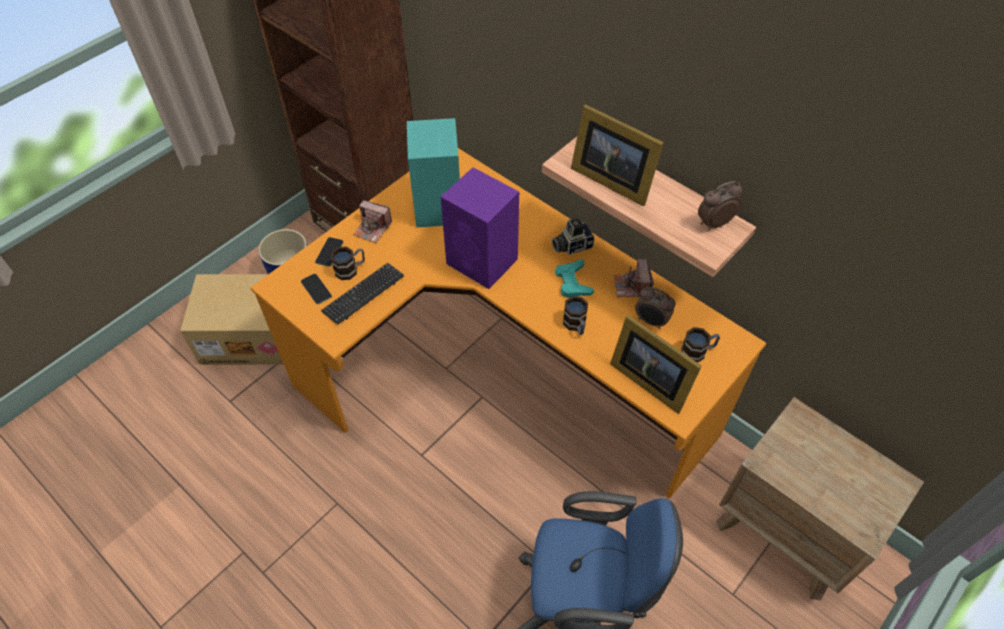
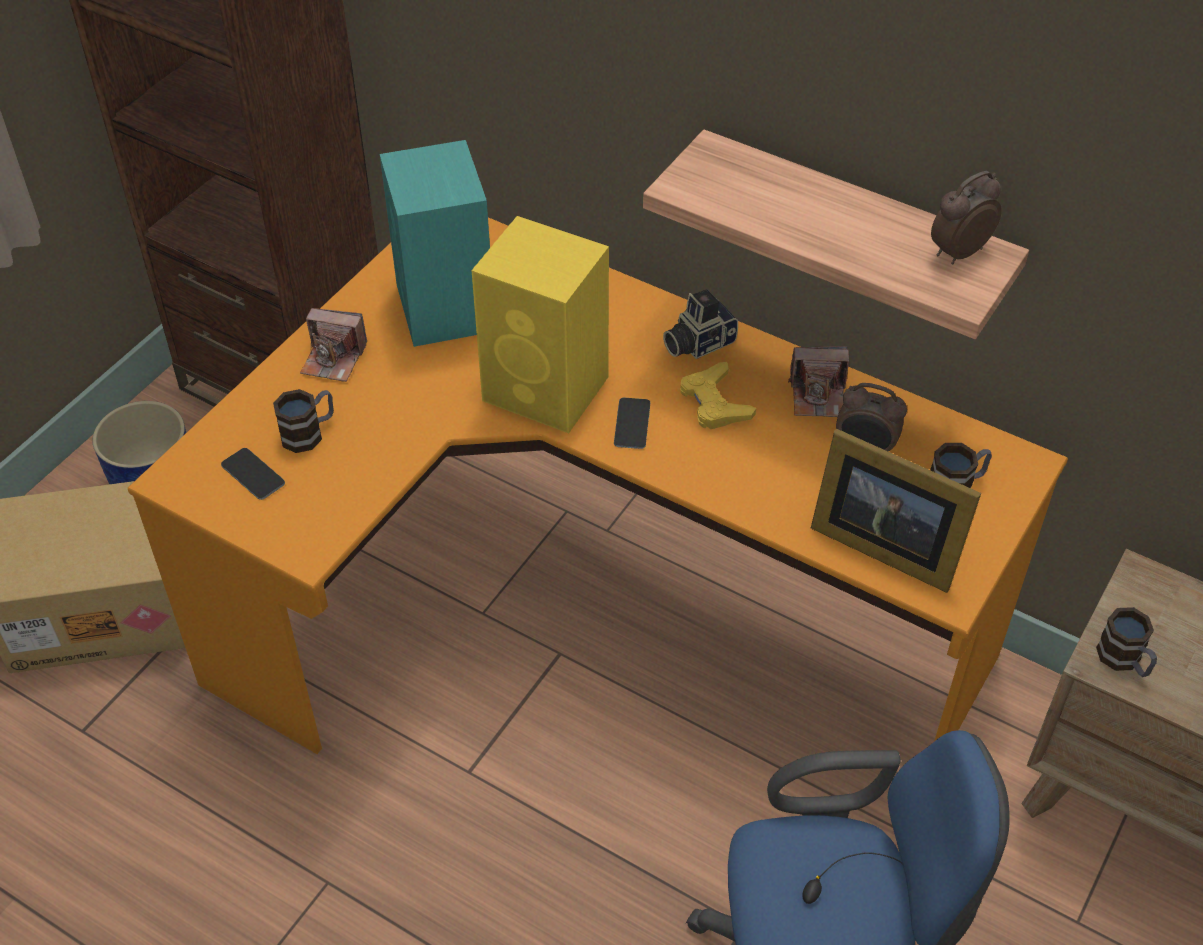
camera: 10 degrees left, 5 degrees down
(329, 252) = (263, 408): phone -> phone (632, 423)
(363, 294) = (342, 471): keyboard -> none
(483, 262) = (548, 390): purple speaker -> yellow speaker
(573, 282) = (714, 403): turquoise game controller -> yellow game controller
(576, 325) = (736, 473): mug -> mug (1124, 660)
(611, 178) = (767, 202): picture frame -> none
(631, 286) = (818, 396): camera -> camera turned 75 degrees counterclockwise

